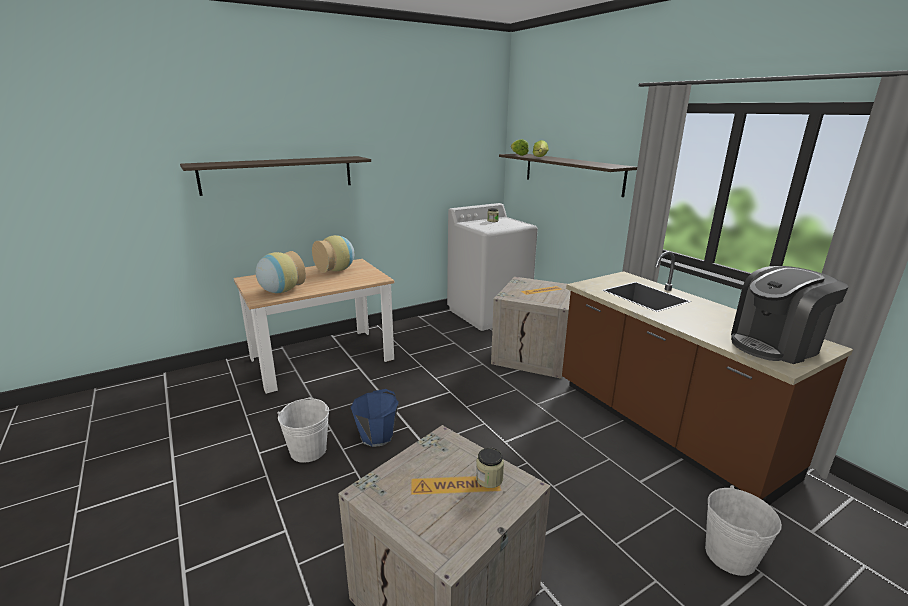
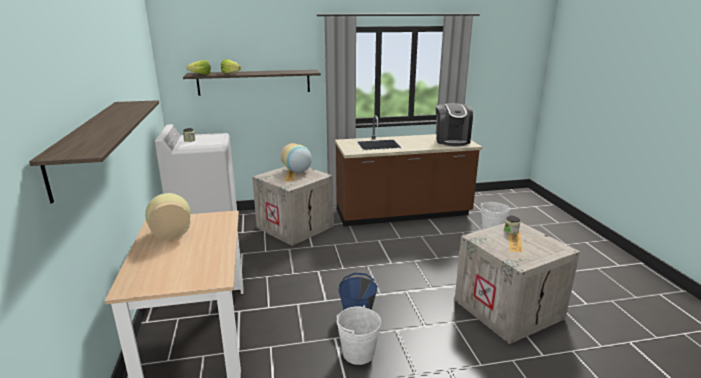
camera: 70 degrees left, 0 degrees up
(280, 291) = (204, 266): vase -> vase (297, 171)

